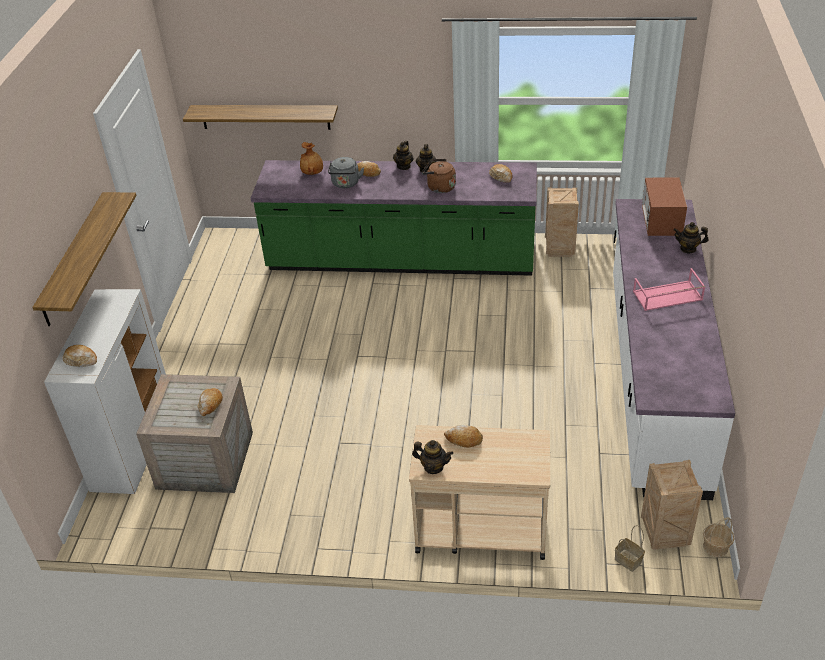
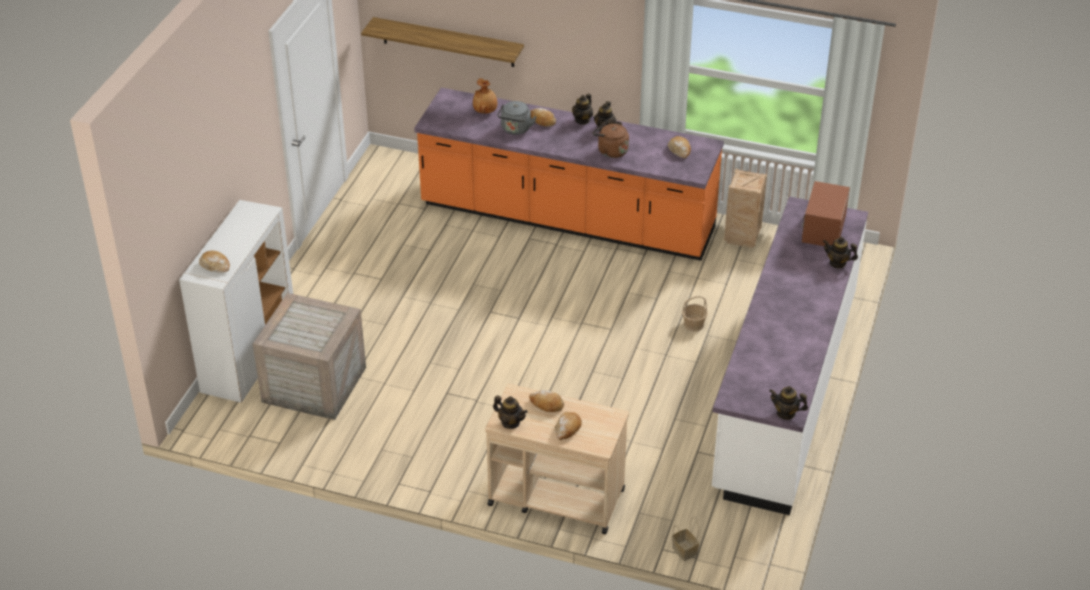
camera: 10 degrees right, 0 degrees up
(74, 259) = (226, 169): shelf -> none
(210, 405) = (326, 330): bread -> bread (567, 429)
(401, 260) = (567, 219): green counter -> orange counter
(665, 535) = (729, 536): crate -> none
(667, 296) = (792, 307): pink tray -> none
(712, 401) = (786, 413): none -> teapot
(715, 547) = (772, 556): basket -> basket (694, 324)

